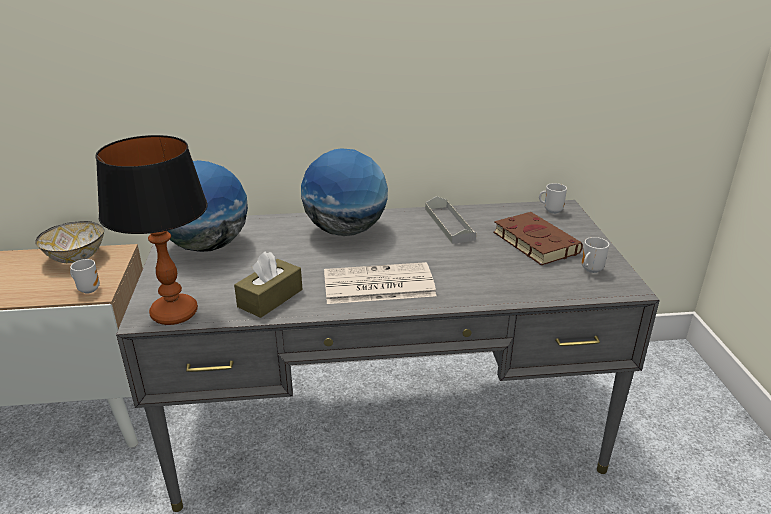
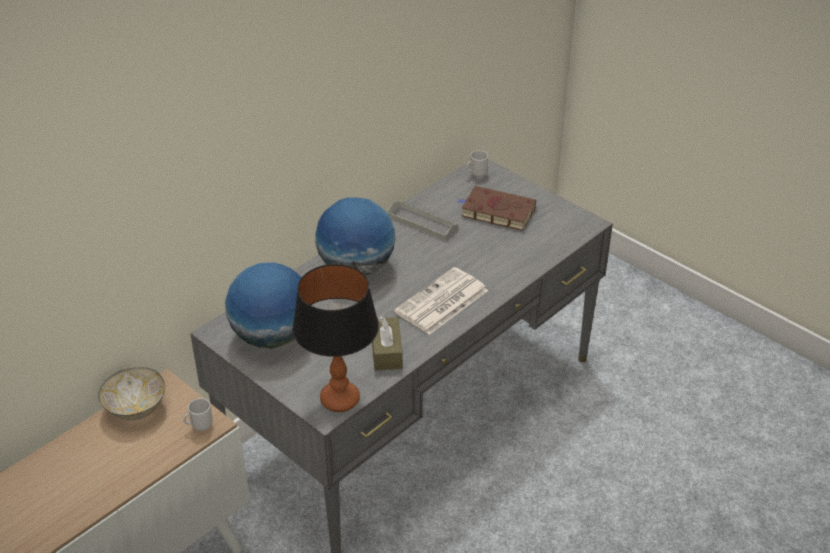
camera: 40 degrees left, 10 degrees up
(590, 270) = (554, 219): mug -> none

